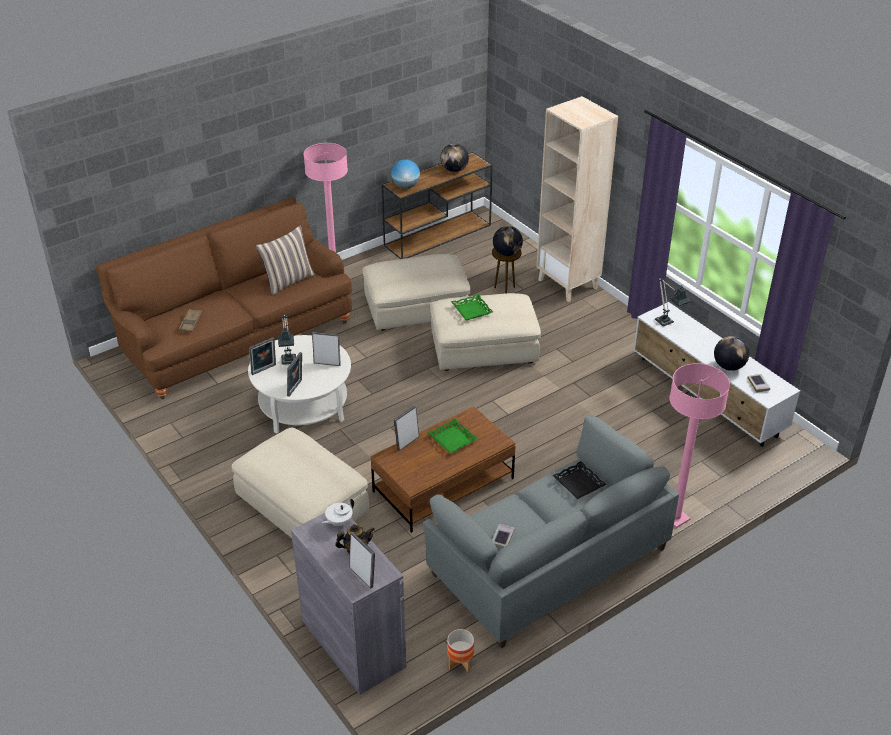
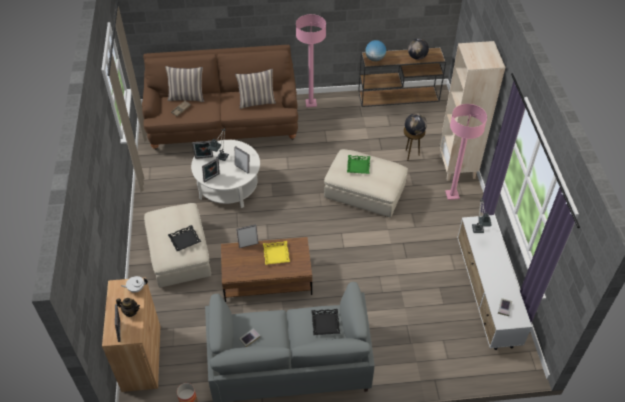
camera: 30 degrees right, 10 degrees up
(185, 306) = (187, 97): none -> pillow
(320, 469) = (184, 240): none -> black tray
(353, 643) = (141, 358): grey cabinet -> brown cabinet
(417, 307) = (345, 145): beige ottoman -> none
(452, 439) = (276, 254): green tray -> yellow tray
(676, 518) = (392, 373): pink floor lamp -> pink floor lamp (452, 195)
(728, 366) = (495, 284): globe -> none

